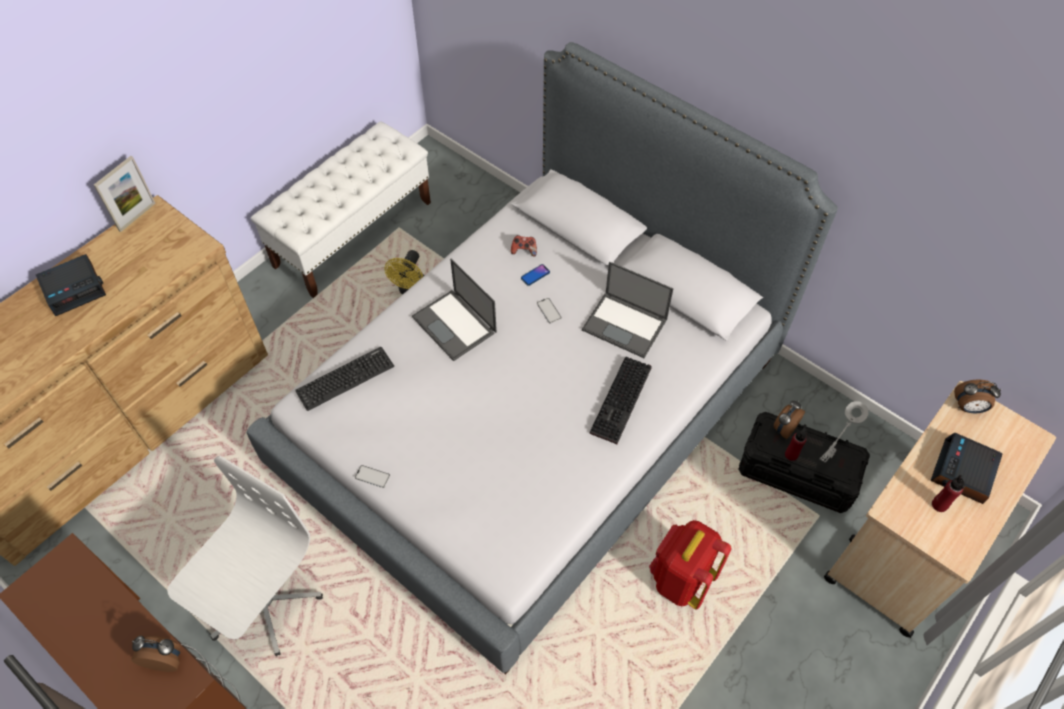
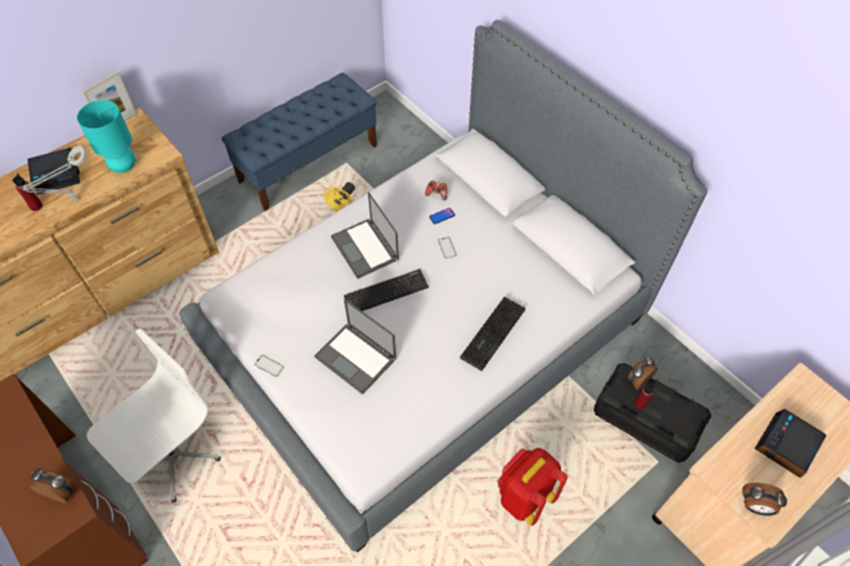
camera: 10 degrees right, 0 degrees up
(155, 267) = (124, 166): none -> turquoise table lamp
(345, 378) = (264, 280): keyboard -> keyboard (386, 292)
(353, 233) = (309, 163): white bench -> blue bench
(625, 325) = (510, 269): laptop -> laptop (356, 358)
(828, 456) = (673, 411): grey table lamp -> grey table lamp (74, 201)
(939, 505) = (759, 472): red bottle -> red bottle (36, 206)
(968, 407) = (803, 388): alarm clock -> alarm clock (755, 506)

